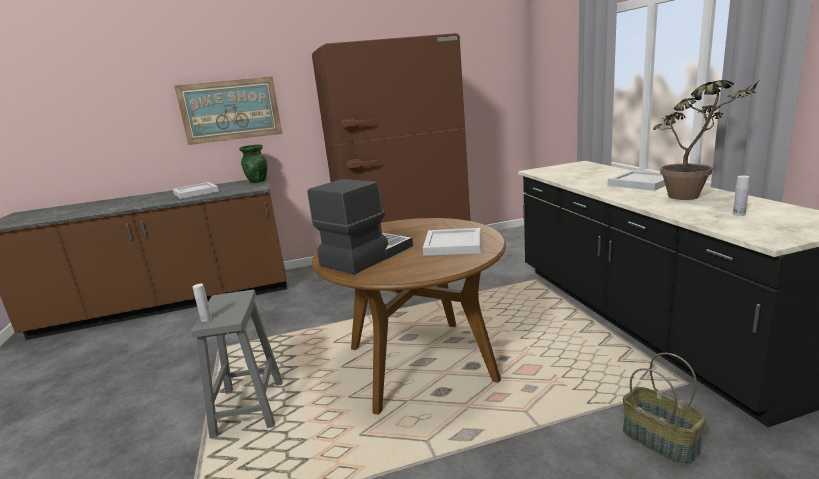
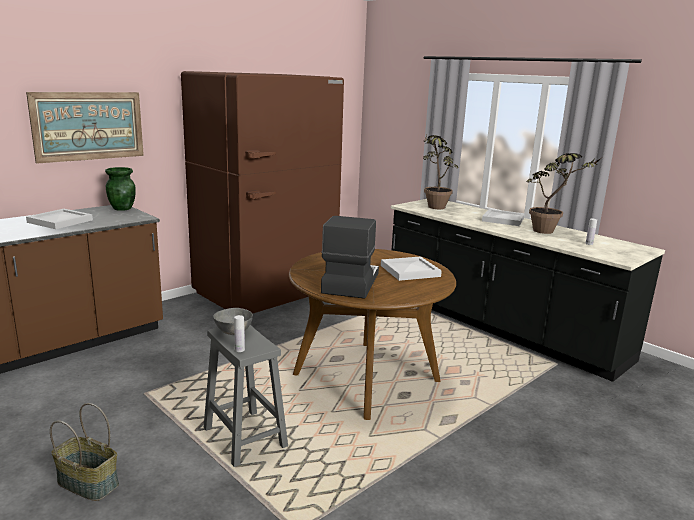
camera: 30 degrees left, 0 degrees up
(227, 300) = (233, 332): none -> grey bowl
(570, 169) = (433, 206): none -> potted plant
(661, 440) = (566, 399): basket -> basket (89, 483)

